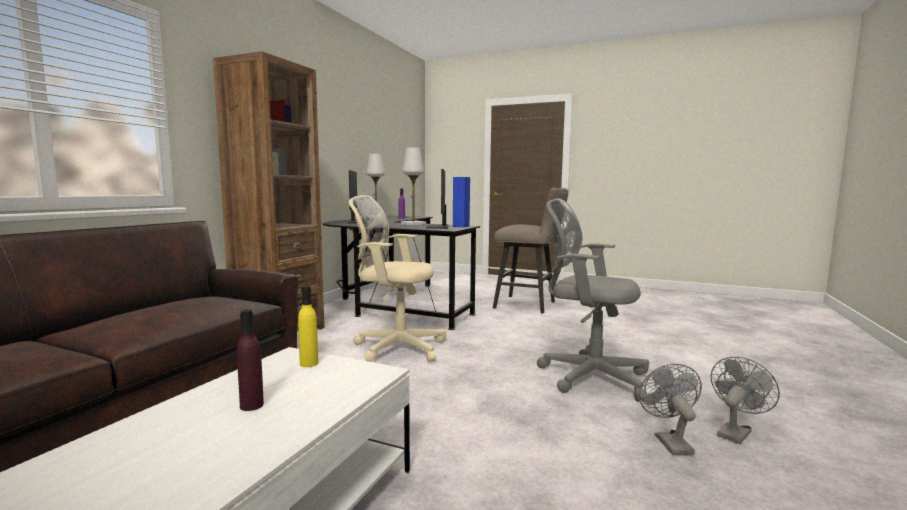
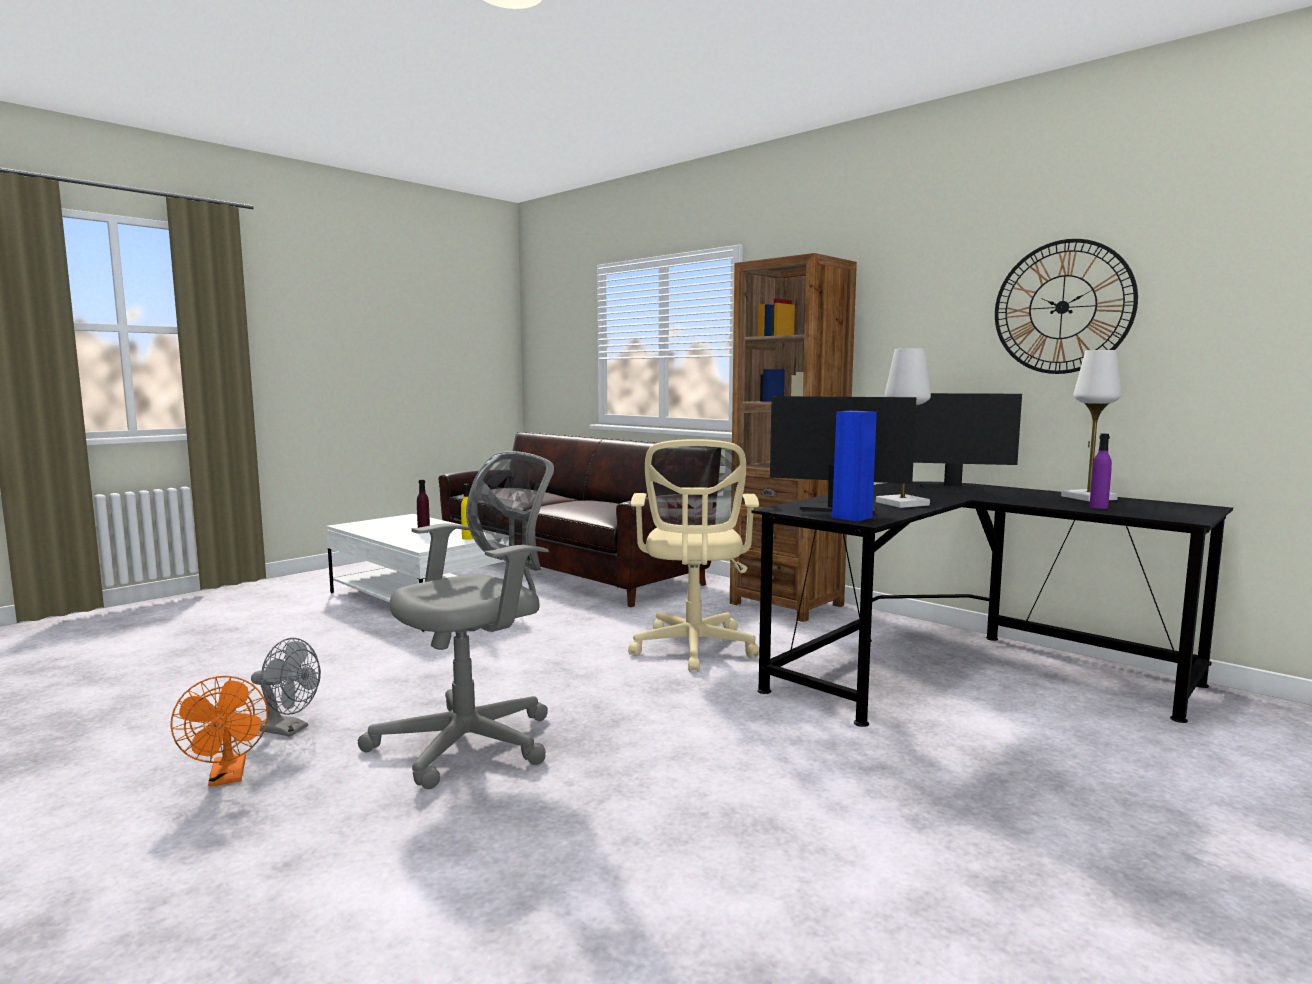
camera: 110 degrees right, 0 degrees up
(348, 131) = (1062, 307): none -> wall clock
(396, 347) = (693, 649): beige office chair -> beige office chair turned 150 degrees clockwise
(529, 305) = (959, 816): beige stool -> none
(735, 432) = (228, 777): grey fan -> orange fan

